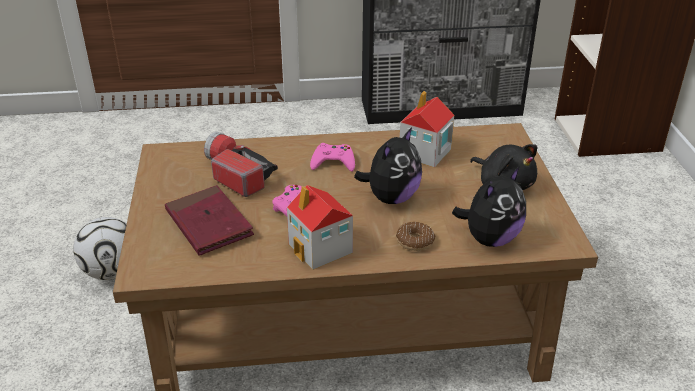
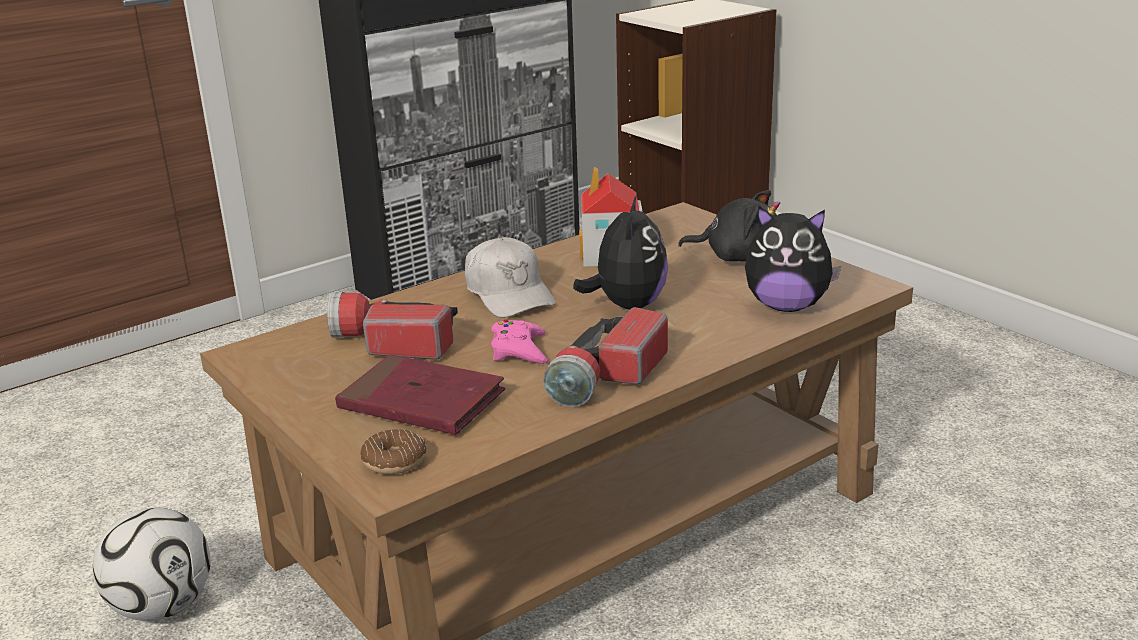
camera: 30 degrees left, 10 degrees down
(321, 249) = (607, 377): toy house -> flashlight
(333, 162) = (509, 294): pink game controller -> white cap
(415, 241) = (709, 334): donut -> donut (394, 461)
(490, 238) = (787, 306): plush toy -> plush toy turned 90 degrees clockwise

